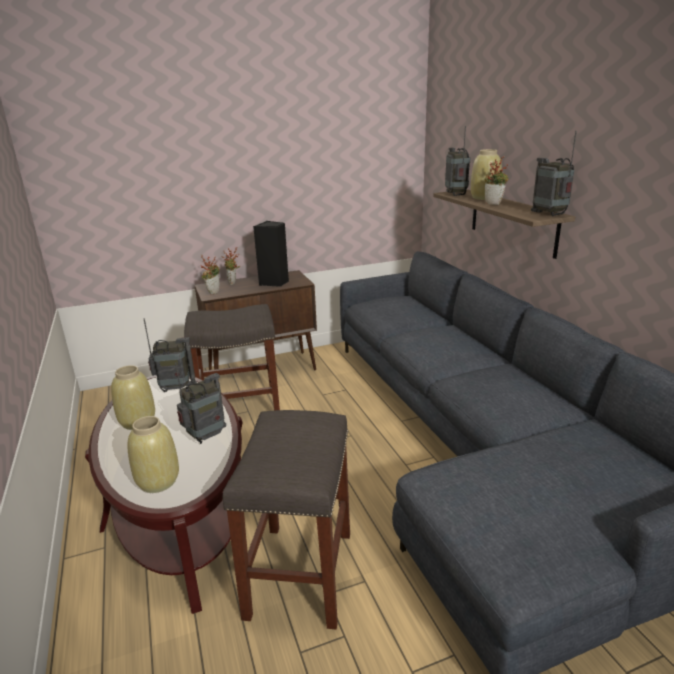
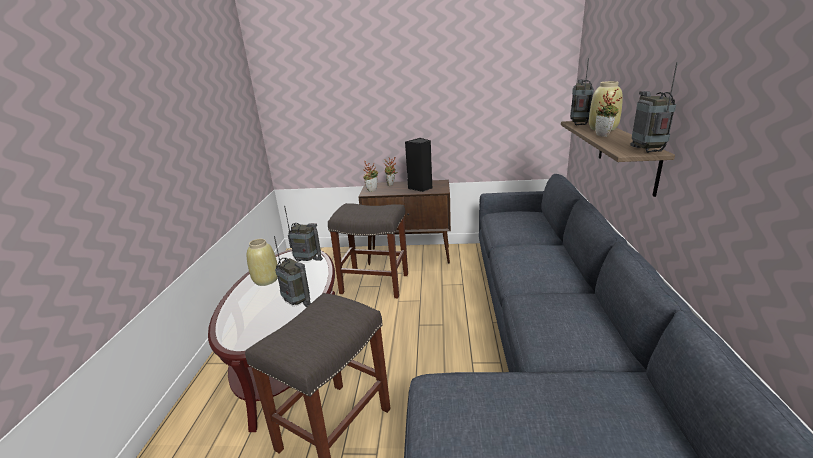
camera: 25 degrees right, 0 degrees up
(158, 482) = (242, 328): beige vase -> none
(207, 437) = (297, 302): radio -> radio turned 60 degrees clockwise

